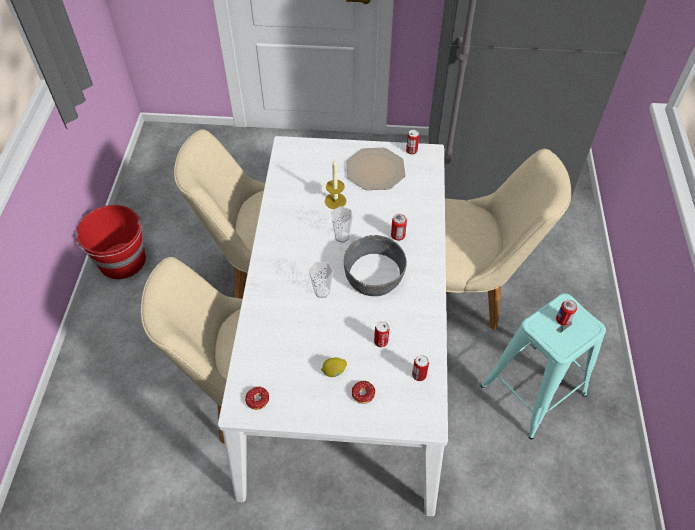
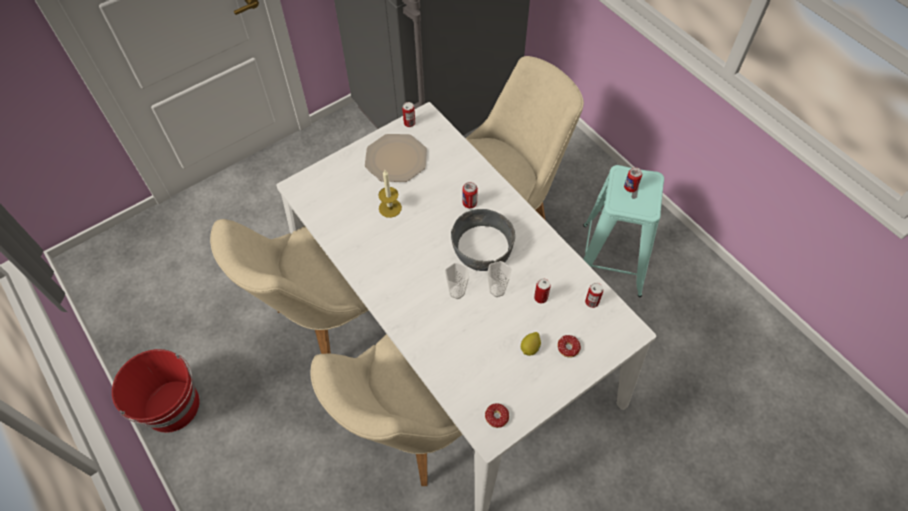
camera: 40 degrees left, 5 degrees up
(342, 237) = (426, 235): cup -> cup (497, 290)

